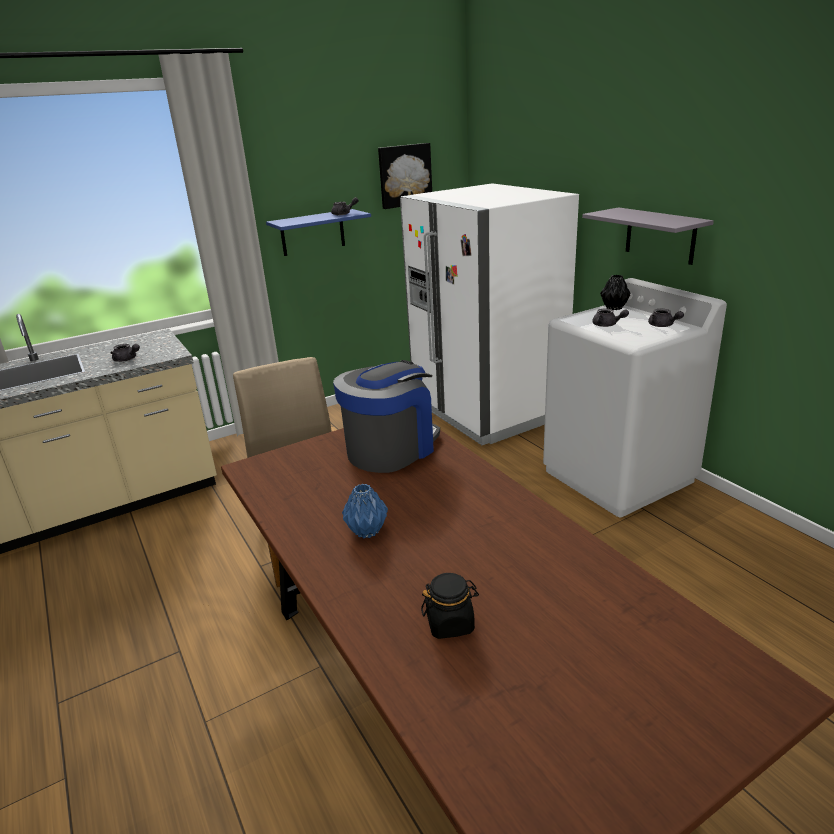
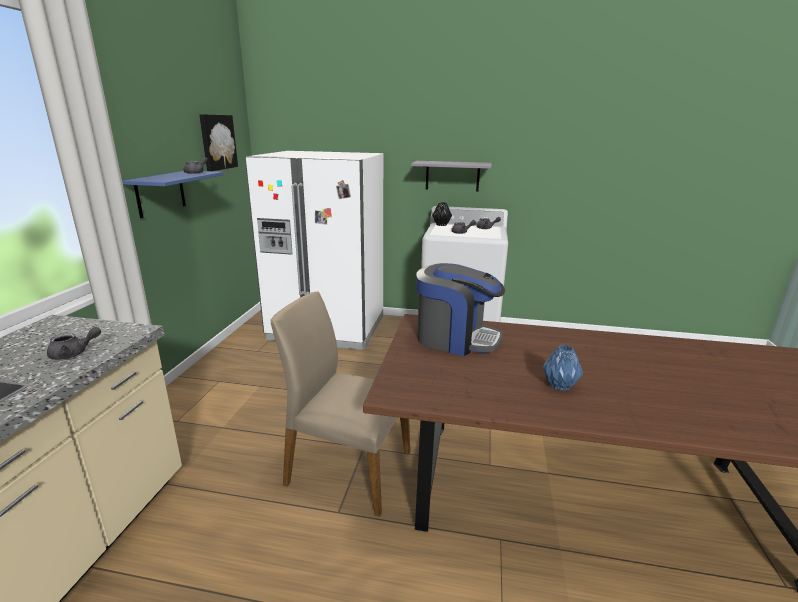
camera: 50 degrees left, 5 degrees down
(391, 449) = (455, 338): coffee machine -> coffee machine turned 120 degrees clockwise
(450, 623) = (696, 400): black jar -> none

